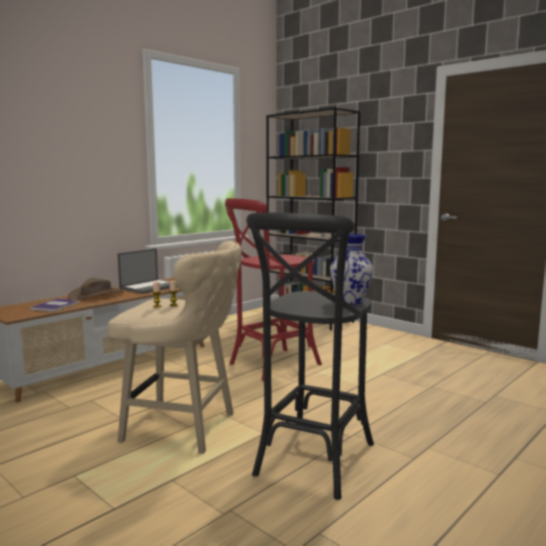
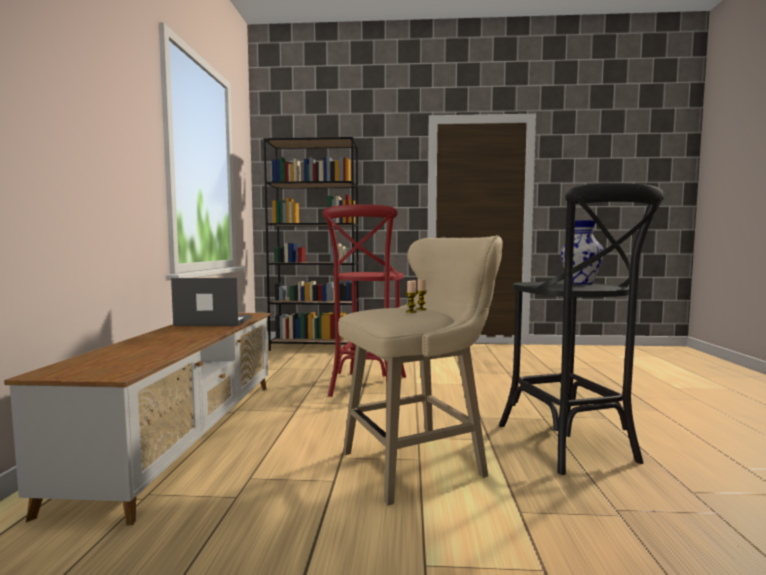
camera: 40 degrees left, 5 degrees down
(56, 306) = (146, 353): book -> none
(96, 295) = (166, 336): brown hat -> none
(150, 287) = (213, 321): laptop -> laptop turned 90 degrees counterclockwise

